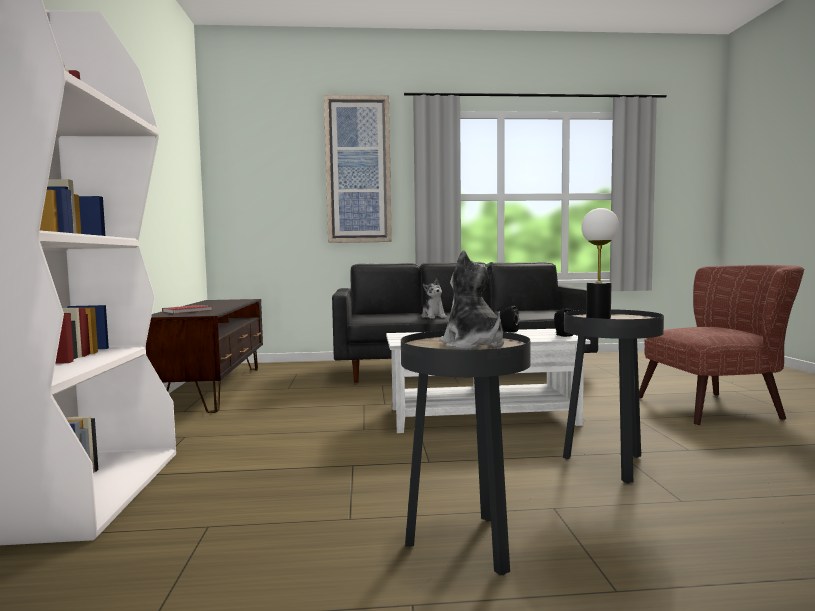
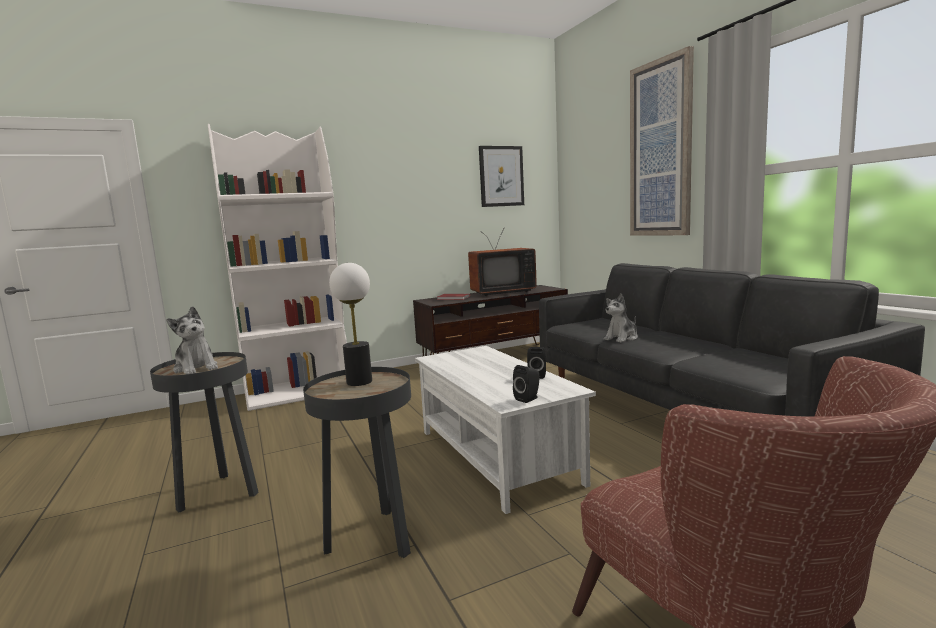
camera: 70 degrees right, 5 degrees up
(177, 163) = (501, 176): none -> picture
(209, 305) = (500, 292): none -> television
(472, 345) = (196, 368): plush toy -> plush toy turned 90 degrees clockwise

